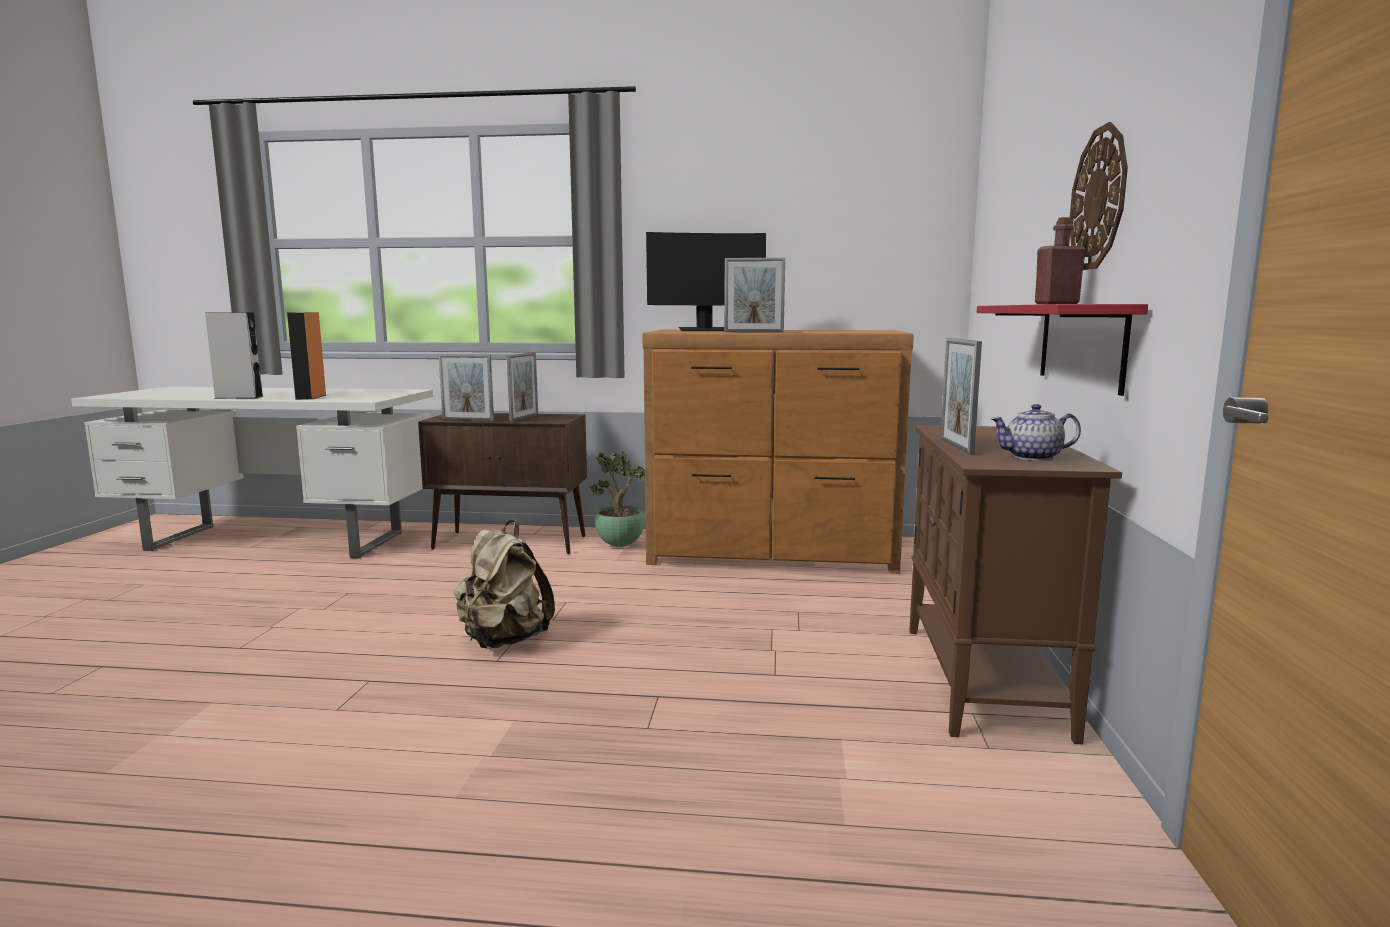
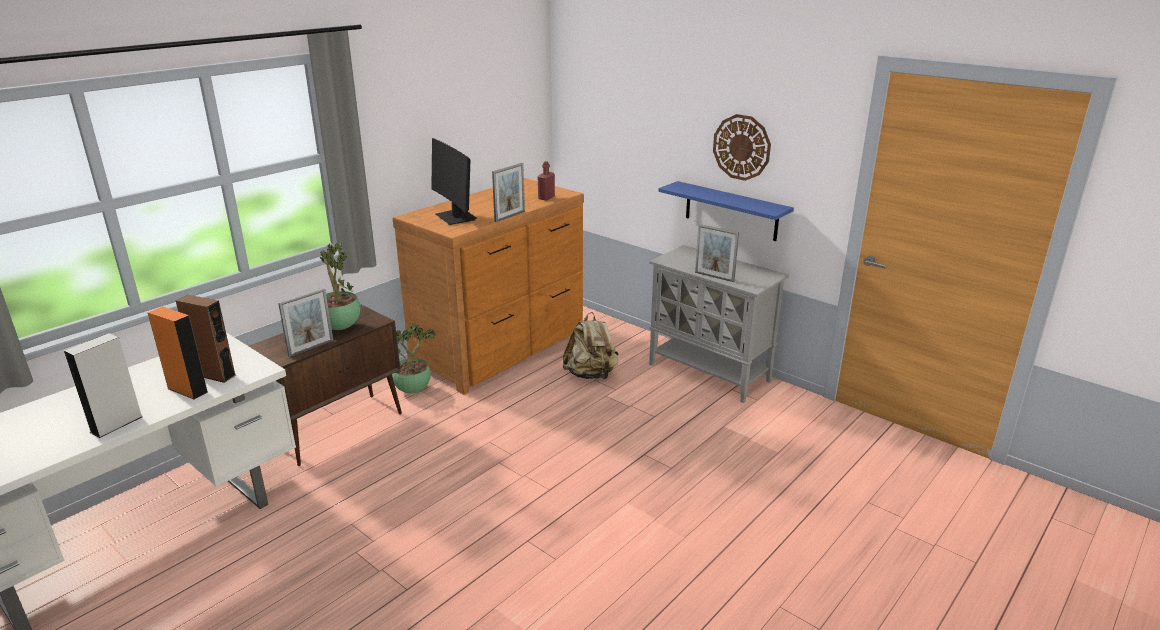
camera: 55 degrees left, 15 degrees up
(345, 396) = (214, 375): none -> brown speaker
(504, 641) = (524, 480): beige backpack -> beige backpack (591, 375)
(524, 418) = (340, 327): picture frame -> potted plant
(705, 330) = (456, 217): monitor -> monitor turned 120 degrees clockwise
(984, 680) = (710, 373): brown cabinet -> grey cabinet
(1032, 457) = (751, 275): teapot -> none
(1056, 304) = (730, 197): red bottle -> red bottle (546, 198)
(1081, 344) = (731, 211): red shelf -> blue shelf

